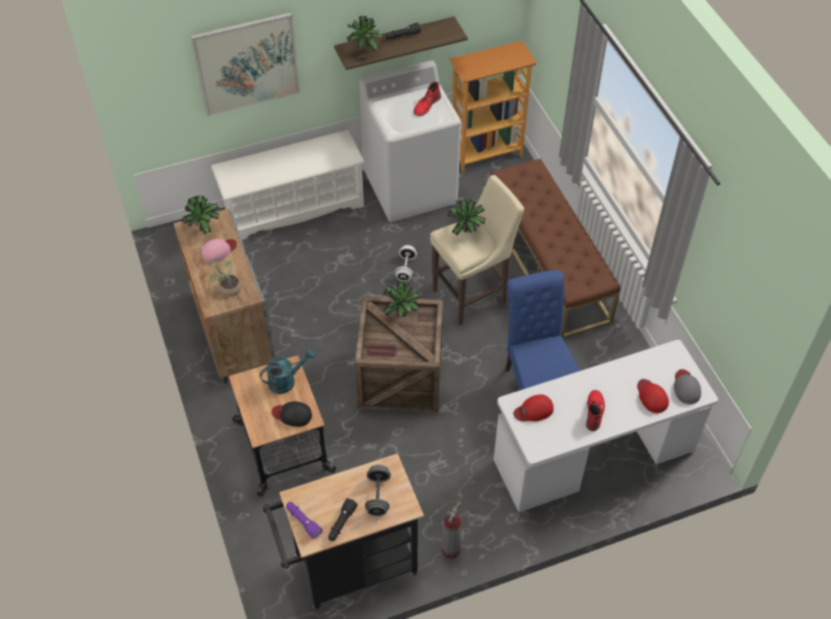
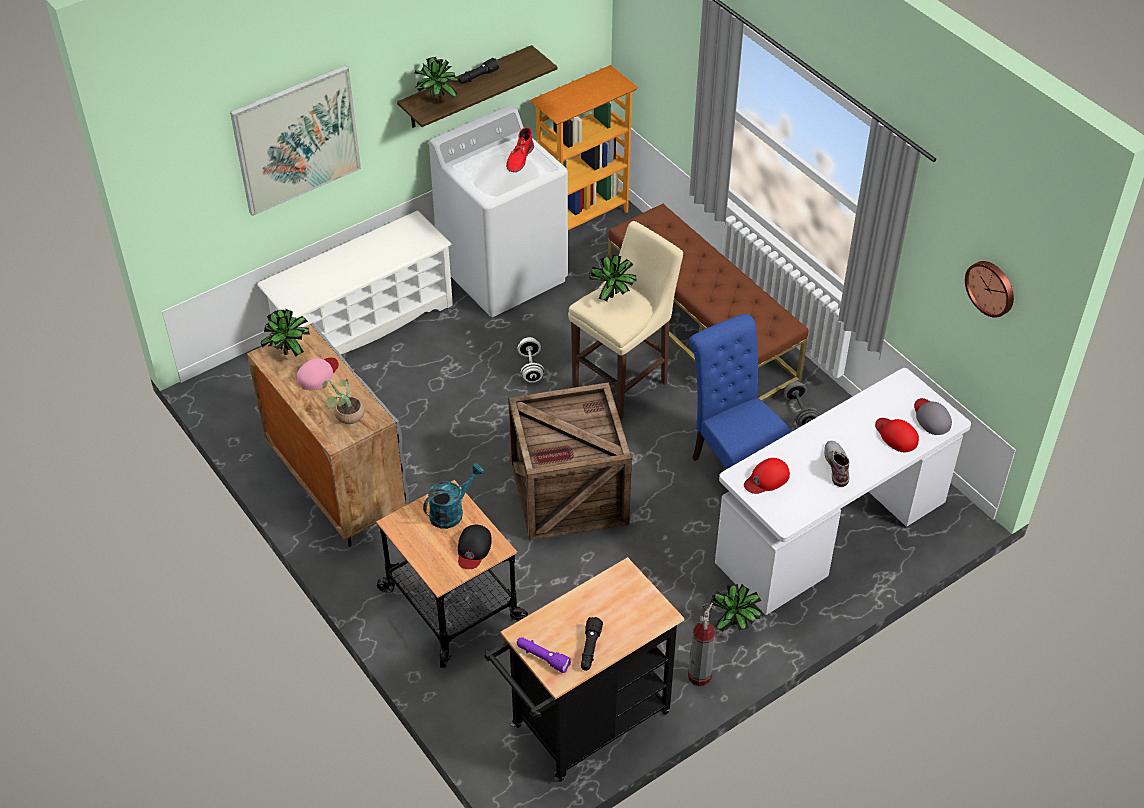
camera: 15 degrees left, 5 degrees down
(292, 415) = (473, 548): black cap -> black cap turned 75 degrees counterclockwise
(378, 496) = (622, 609): grey dumbbell -> grey dumbbell (799, 412)
(401, 315) = (563, 410): potted plant -> potted plant (734, 626)
(594, 411) = (836, 464): red boot -> grey boot
(750, 297) = (991, 287): none -> wall clock

